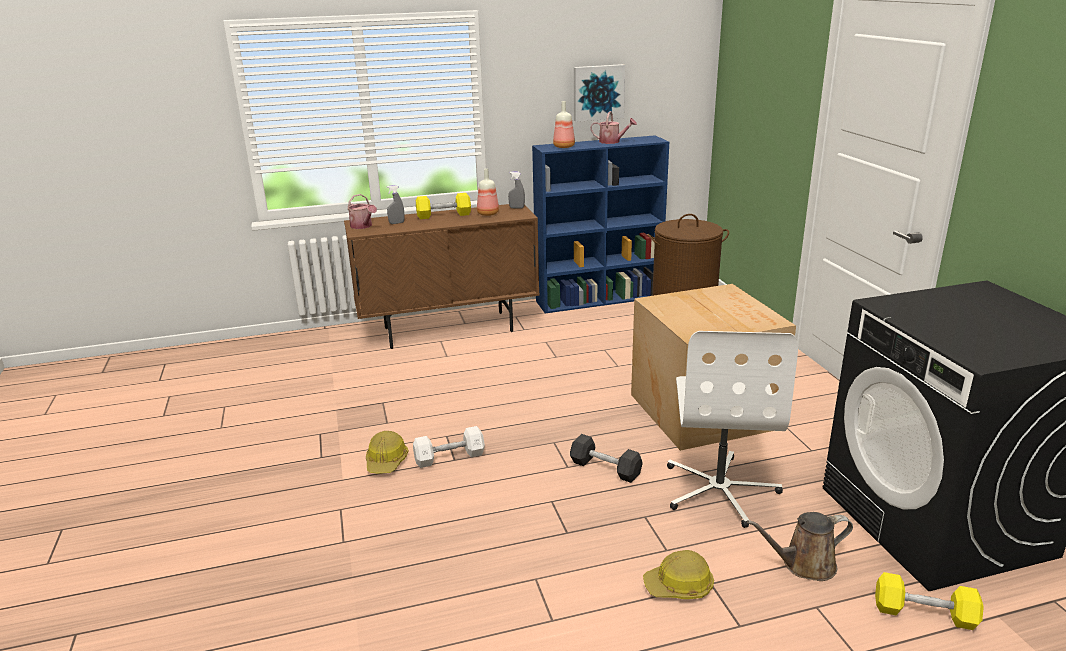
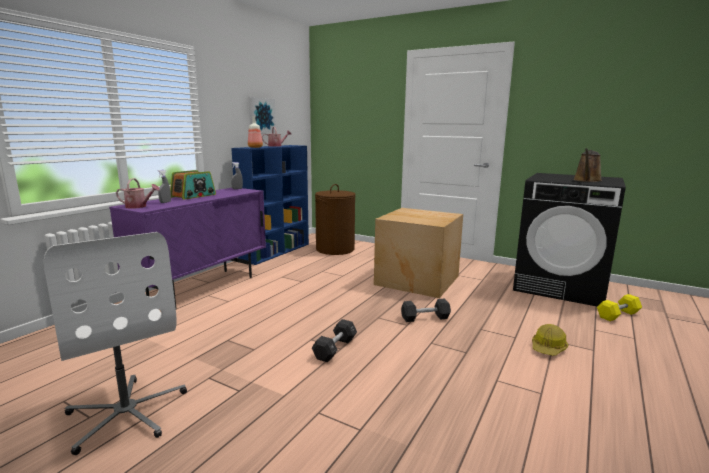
camera: 45 degrees left, 10 degrees down
(386, 461) = (297, 369): hard hat -> none
(444, 215) = (193, 196): yellow dumbbell -> radio
(449, 330) = (203, 288): brown cabinet -> purple cabinet
(449, 457) = (335, 349): white dumbbell -> black dumbbell
(487, 214) = (225, 192): bottle -> none
(720, 489) = (484, 306): white office chair -> white office chair (127, 413)
(804, 565) = (562, 318): brown watering can -> brown watering can (586, 180)

